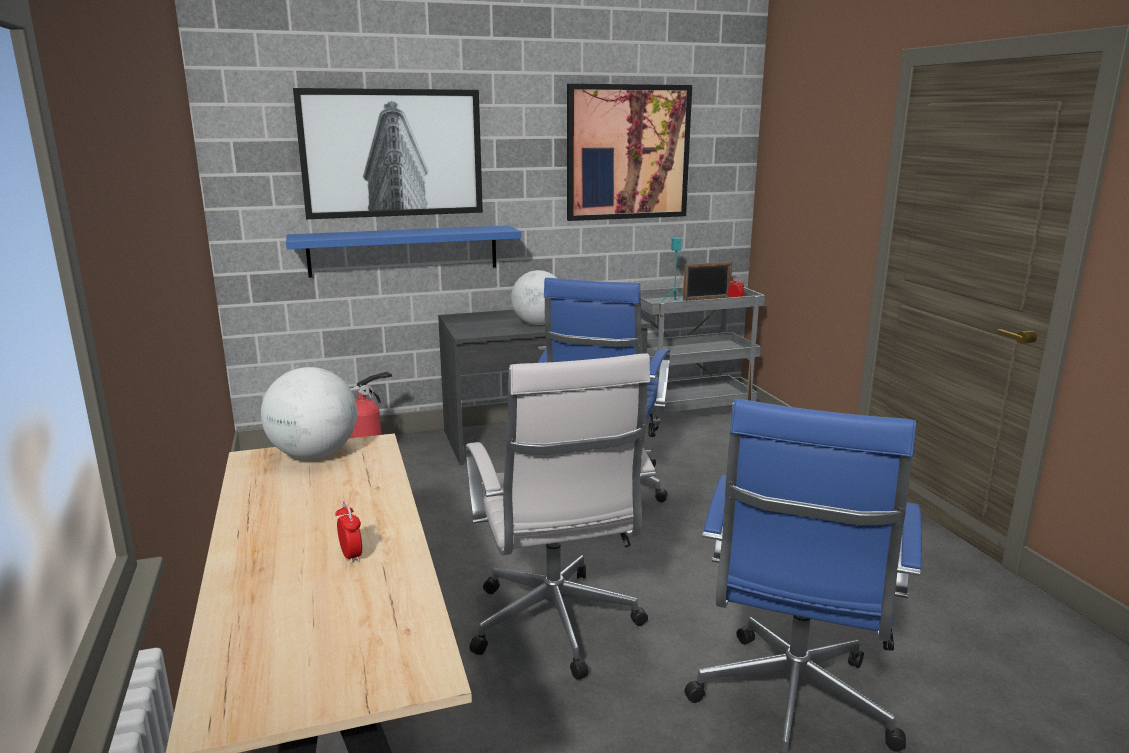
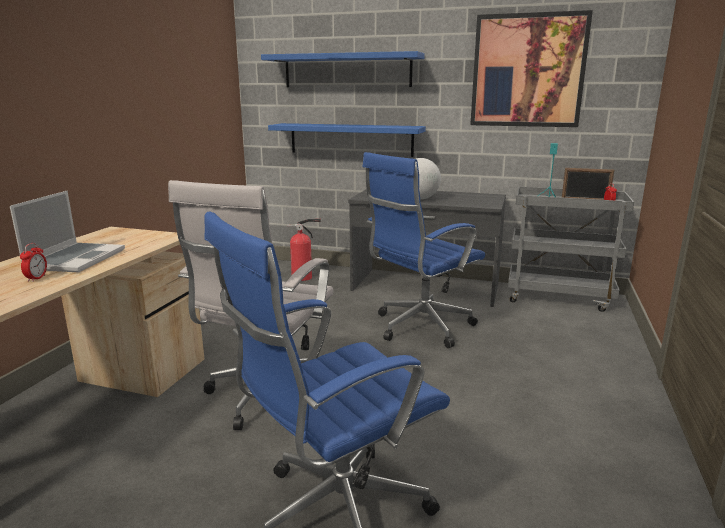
camera: 35 degrees right, 0 degrees up
(314, 454) = (136, 235): globe -> none
(327, 513) = (76, 259): none -> laptop
(392, 153) = (347, 71): picture -> blue shelf

